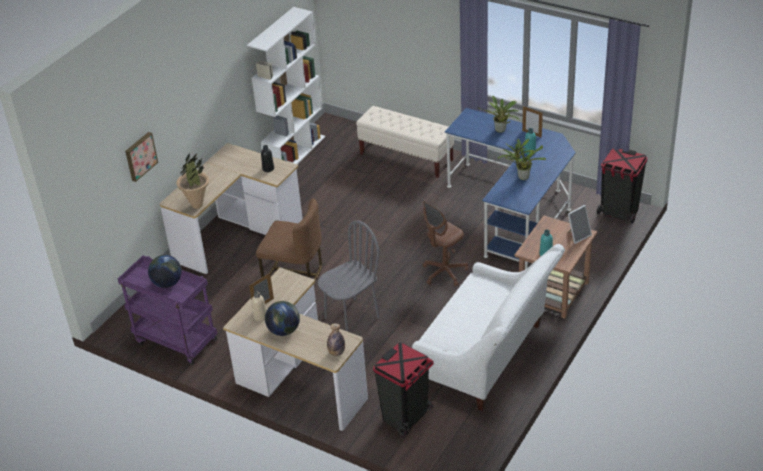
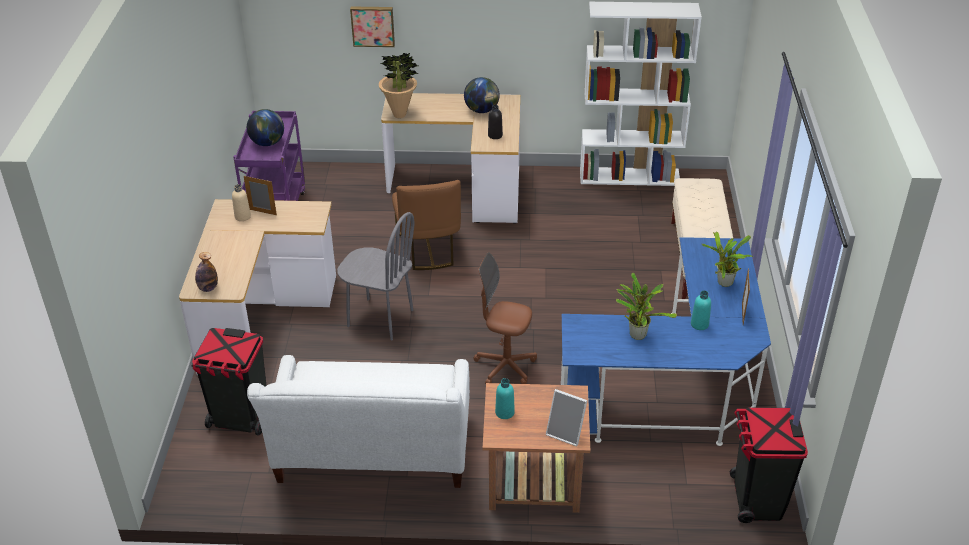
camera: 60 degrees right, 0 degrees up
(284, 330) = (228, 240): globe -> globe (482, 110)

